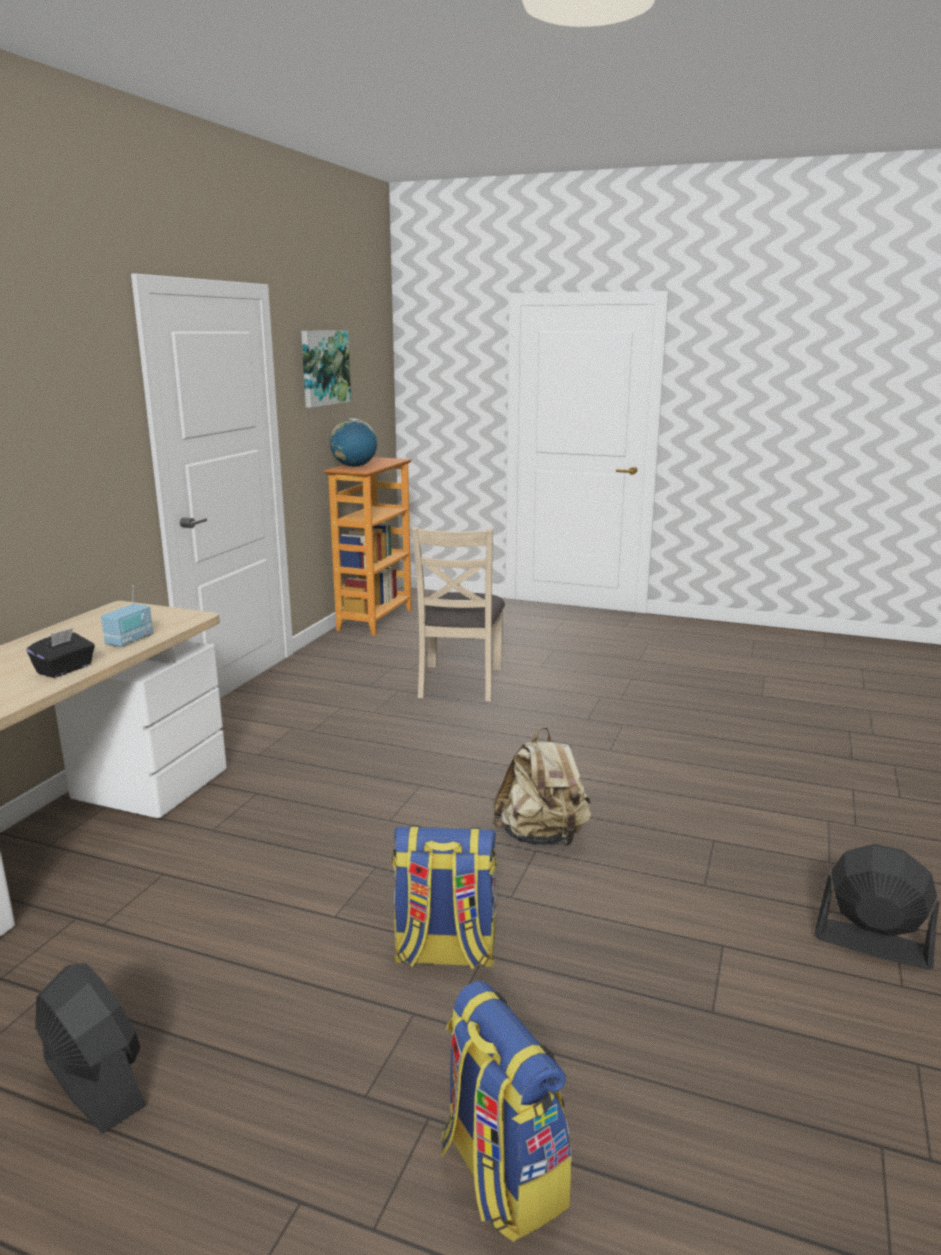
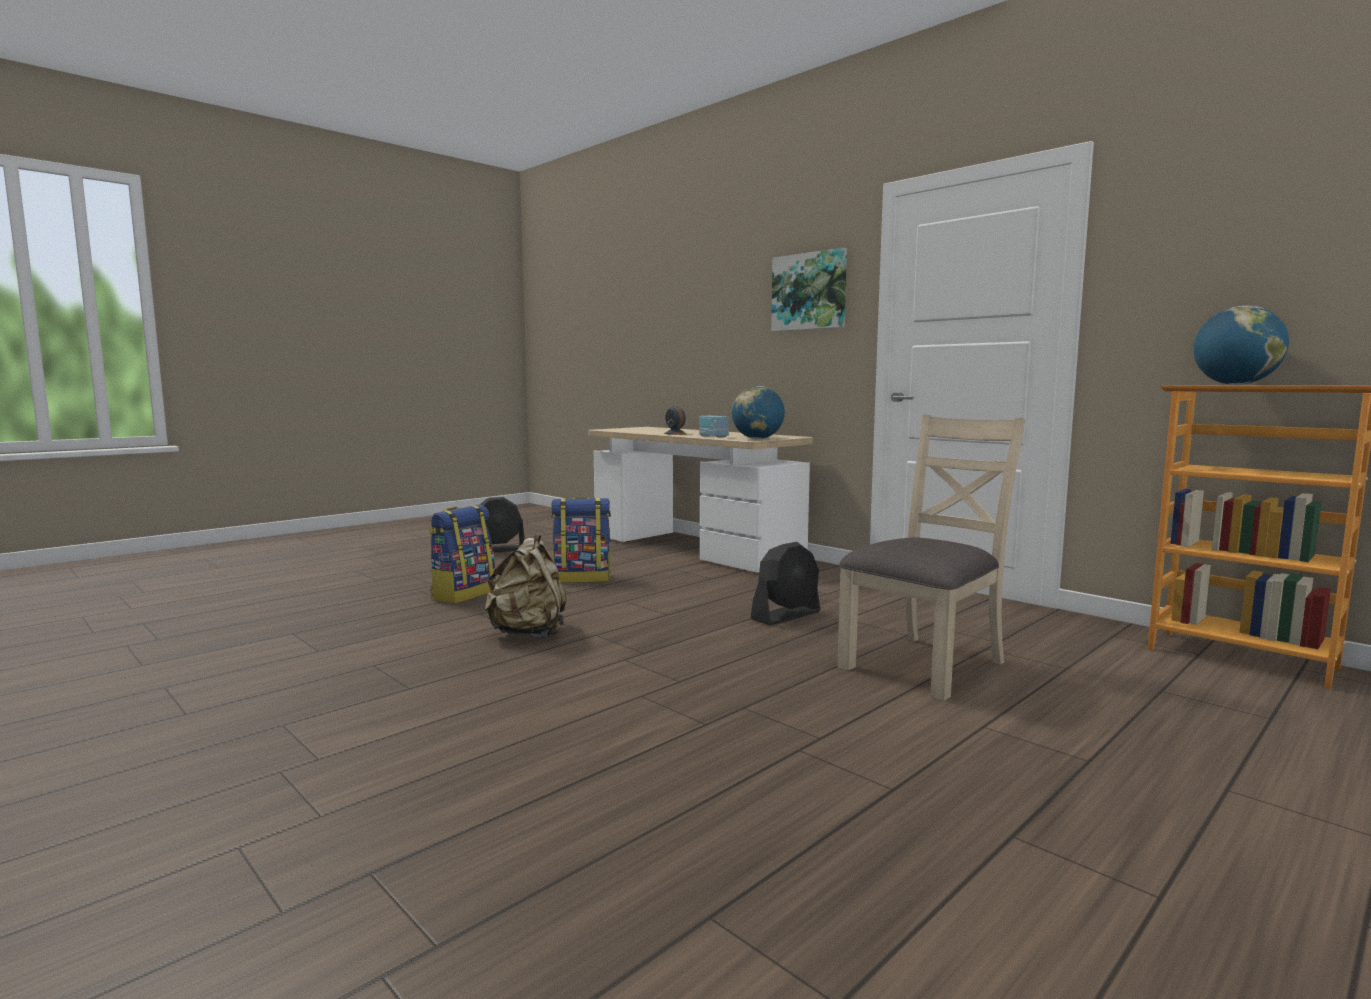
camera: 115 degrees right, 10 degrees down
(65, 669) = (675, 434): black tissue box -> alarm clock
(171, 616) = (757, 439): none -> globe
(324, 367) = (1237, 230): picture -> picture (809, 291)
(459, 682) = (924, 664): beige chair -> beige chair turned 105 degrees clockwise
(500, 1175) = (329, 585): backpack -> backpack (583, 578)
(872, 943) = (202, 695): black fan -> black fan (786, 615)

